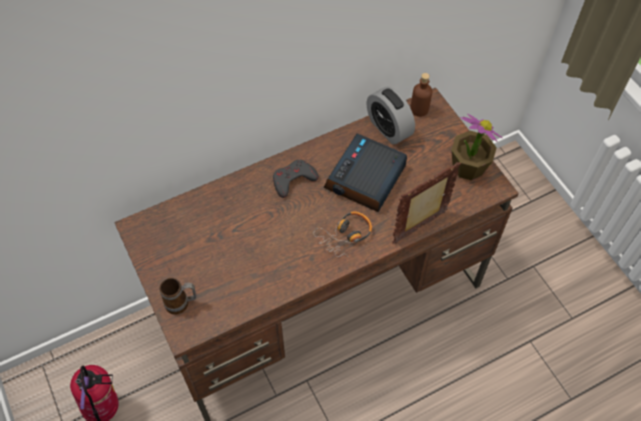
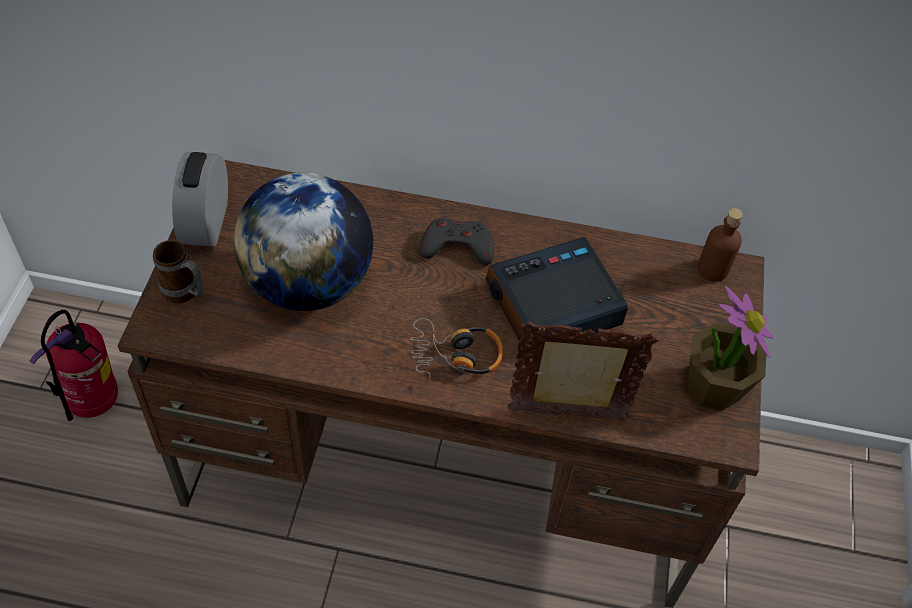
camera: 35 degrees right, 5 degrees down
(239, 252) = (308, 284): none -> globe
(388, 128) = (645, 266): alarm clock -> alarm clock (206, 223)

